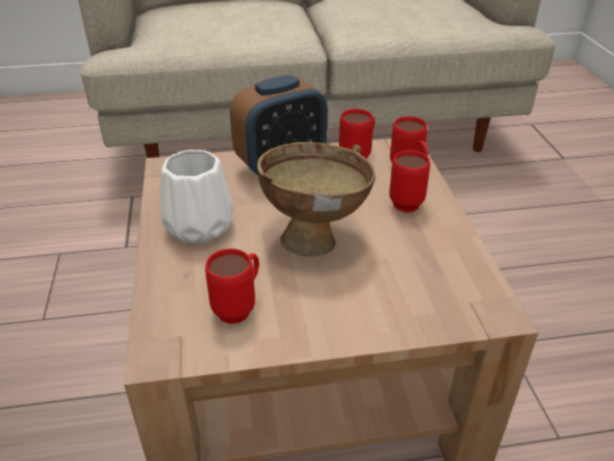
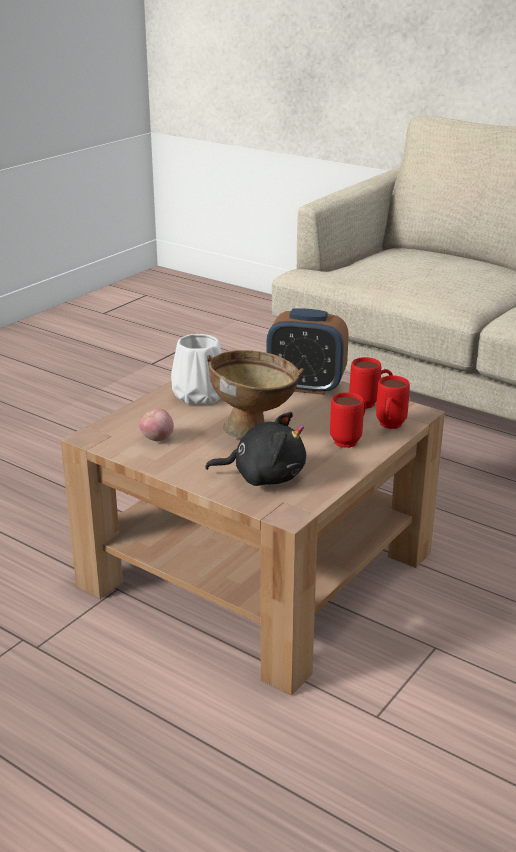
camera: 45 degrees right, 10 degrees down
(240, 307) = (157, 439): red mug -> apple
(409, 285) = (264, 476): none -> black plush toy

